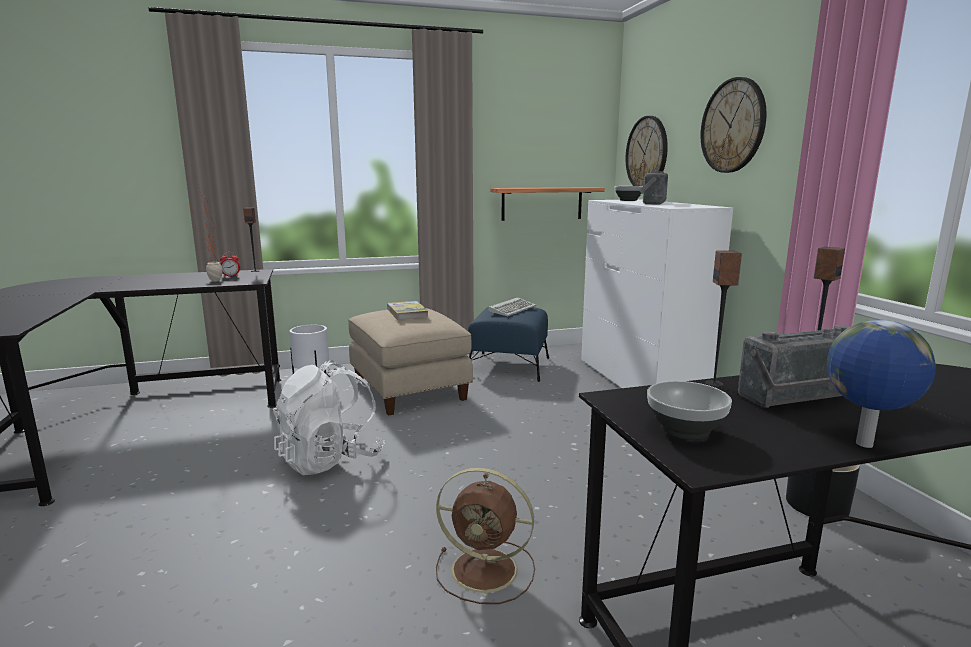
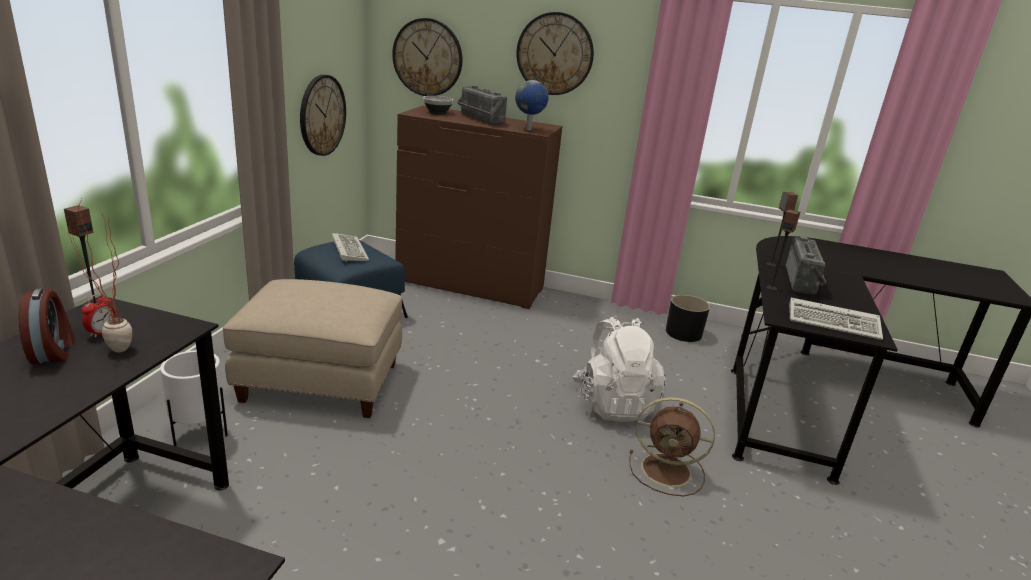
camera: 60 degrees left, 10 degrees up
(203, 276) = (54, 351): none -> alarm clock
(330, 460) = (428, 486): white backpack -> white backpack (614, 403)
(407, 313) = (317, 294): book -> none
(487, 570) = (668, 471): brown fan -> brown fan turned 60 degrees clockwise
(542, 203) = (322, 115): shelf -> wall clock
(639, 382) = (470, 285): white dresser -> brown dresser
(686, 431) = (835, 323): bowl -> keyboard
(864, 445) = (864, 299): globe -> globe (529, 130)

